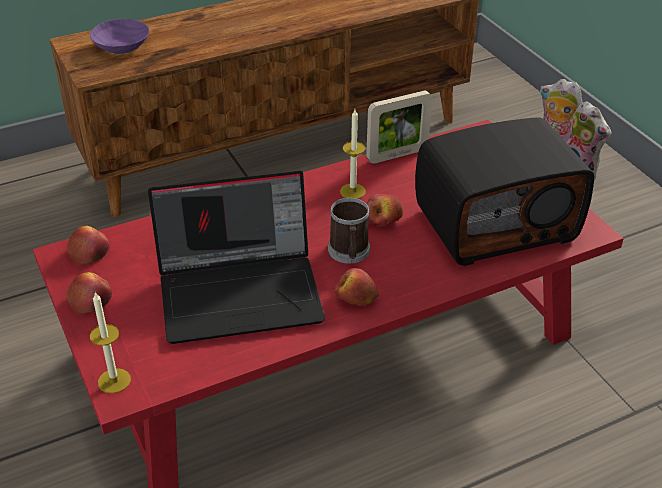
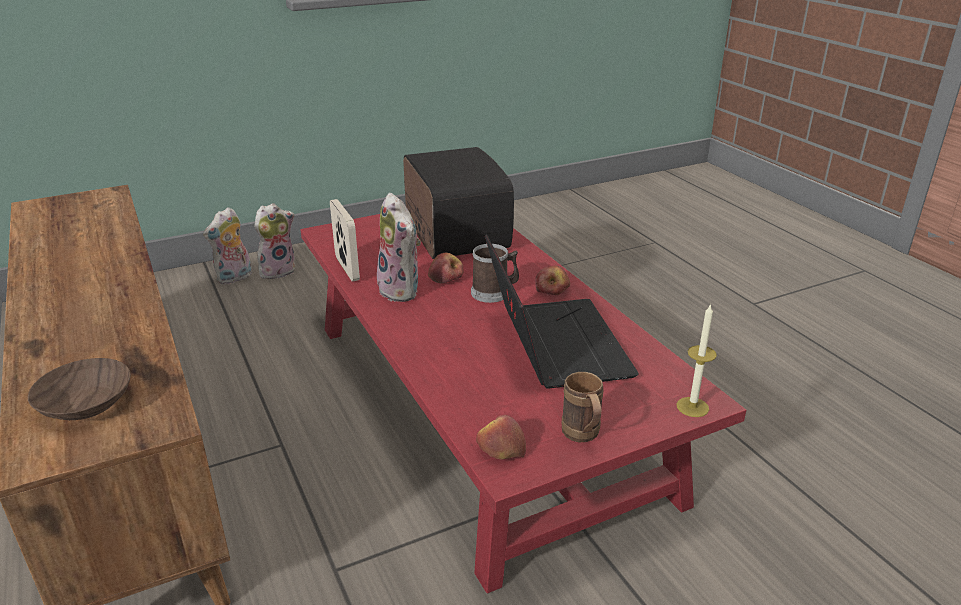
camera: 90 degrees left, 10 degrees down
(91, 299) = (583, 437): apple -> brown mug
(123, 46) = (87, 402): purple bowl -> brown bowl
(352, 191) = (402, 290): candle -> plush toy

